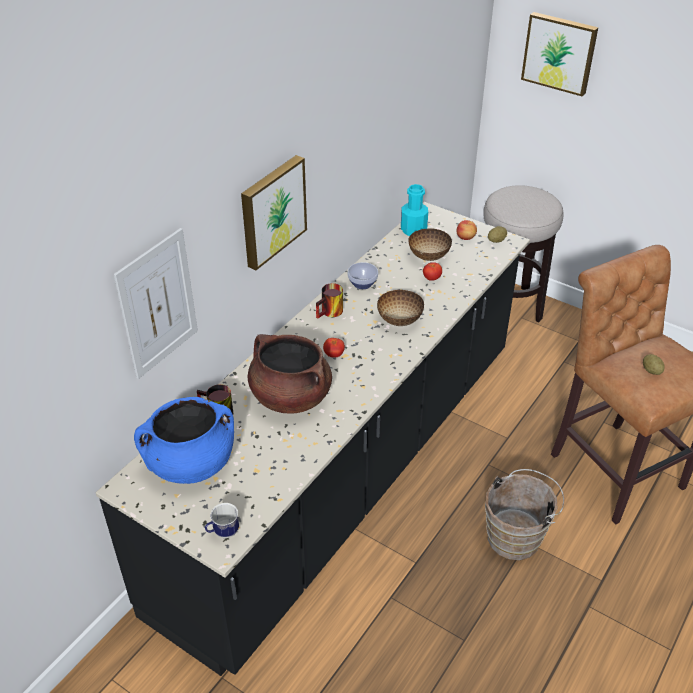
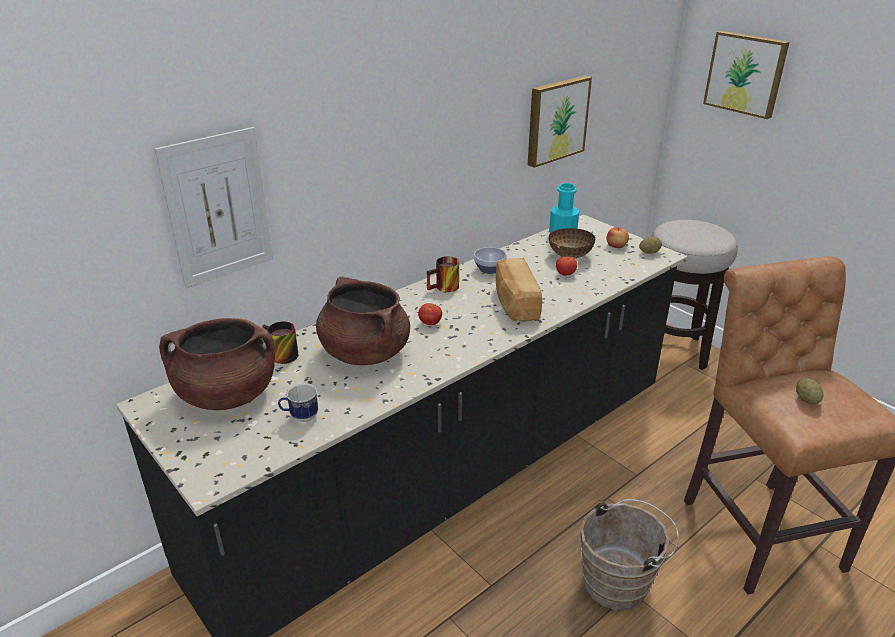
camera: 15 degrees right, 10 degrees down
(191, 464) = (227, 395): blue cooking pot -> brown cooking pot
(223, 533) = (219, 467): mug -> mug (300, 417)
(271, 211) = (381, 153): picture -> picture (556, 120)
(399, 320) = (515, 304): bowl -> bread

